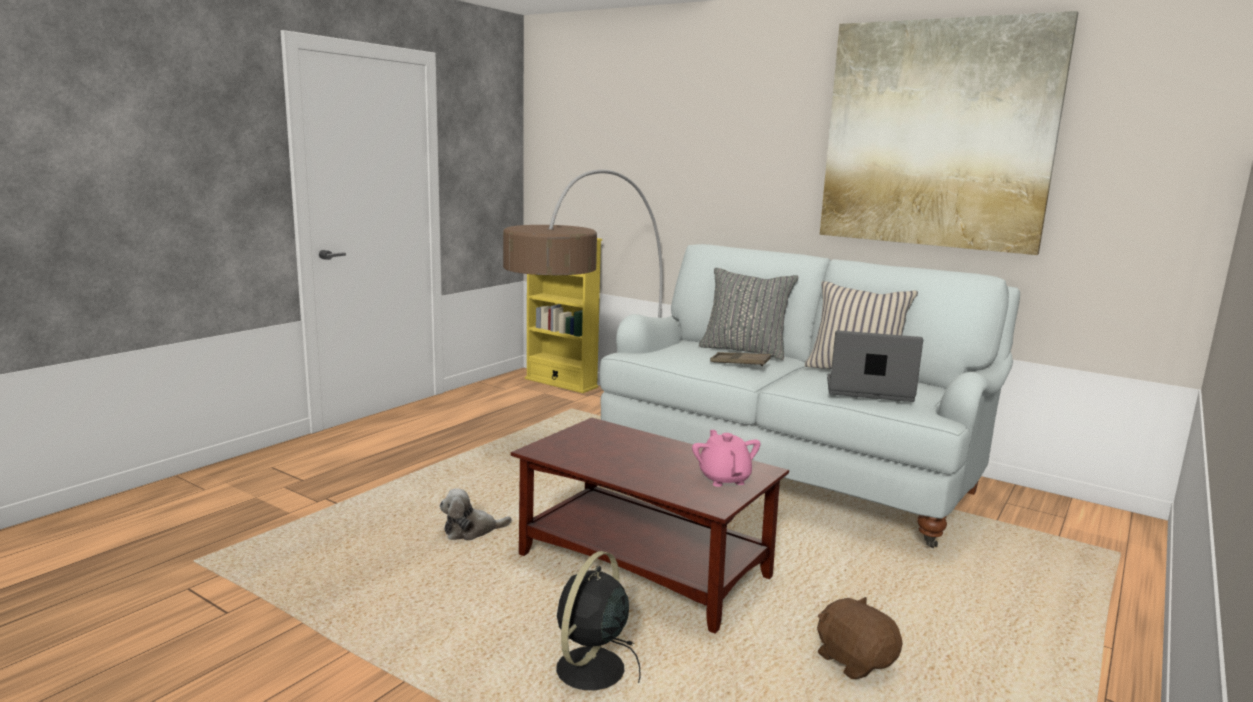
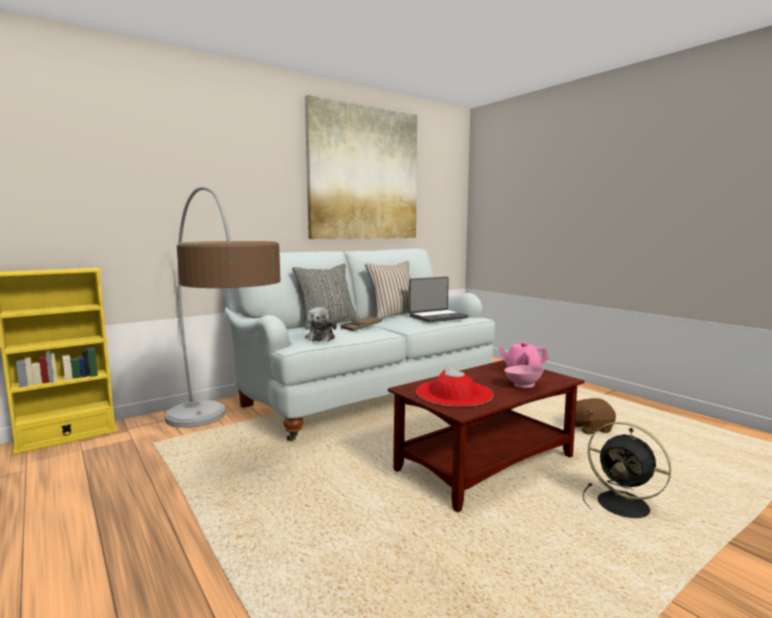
camera: 70 degrees left, 5 degrees down
(471, 531) = (401, 535): plush toy -> plush toy (320, 337)
(594, 445) = (454, 393): none -> red hat
(655, 478) = (522, 386): none -> pink bowl
(869, 391) = (437, 317): laptop -> laptop turned 150 degrees counterclockwise

